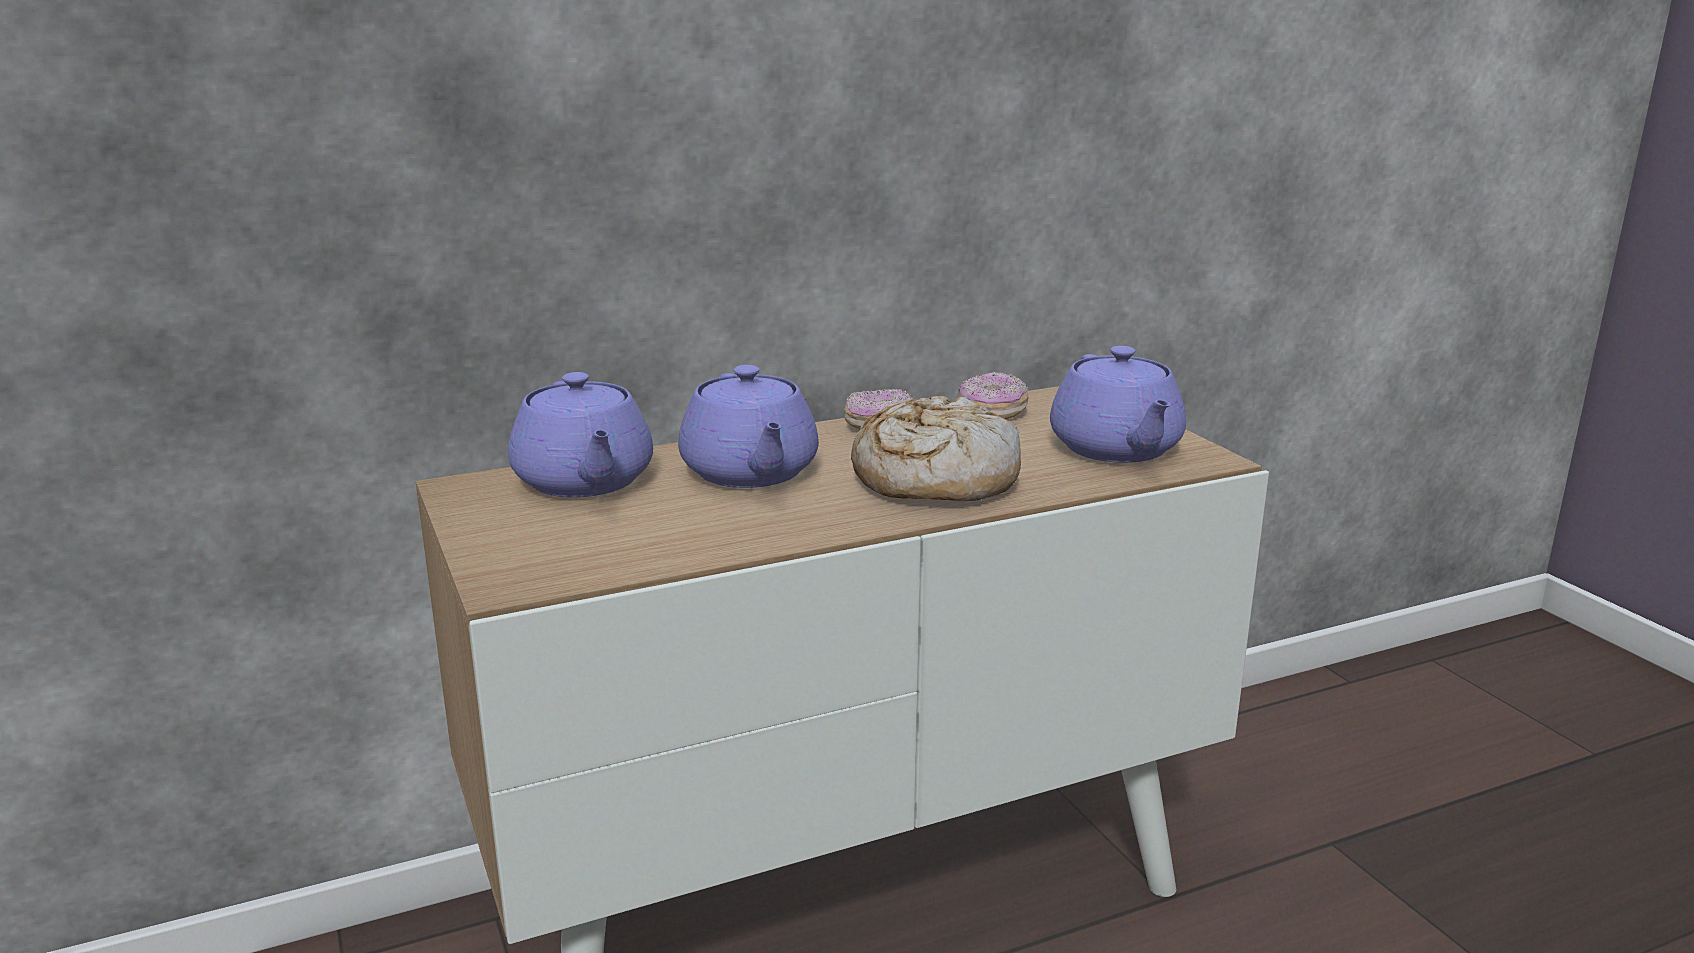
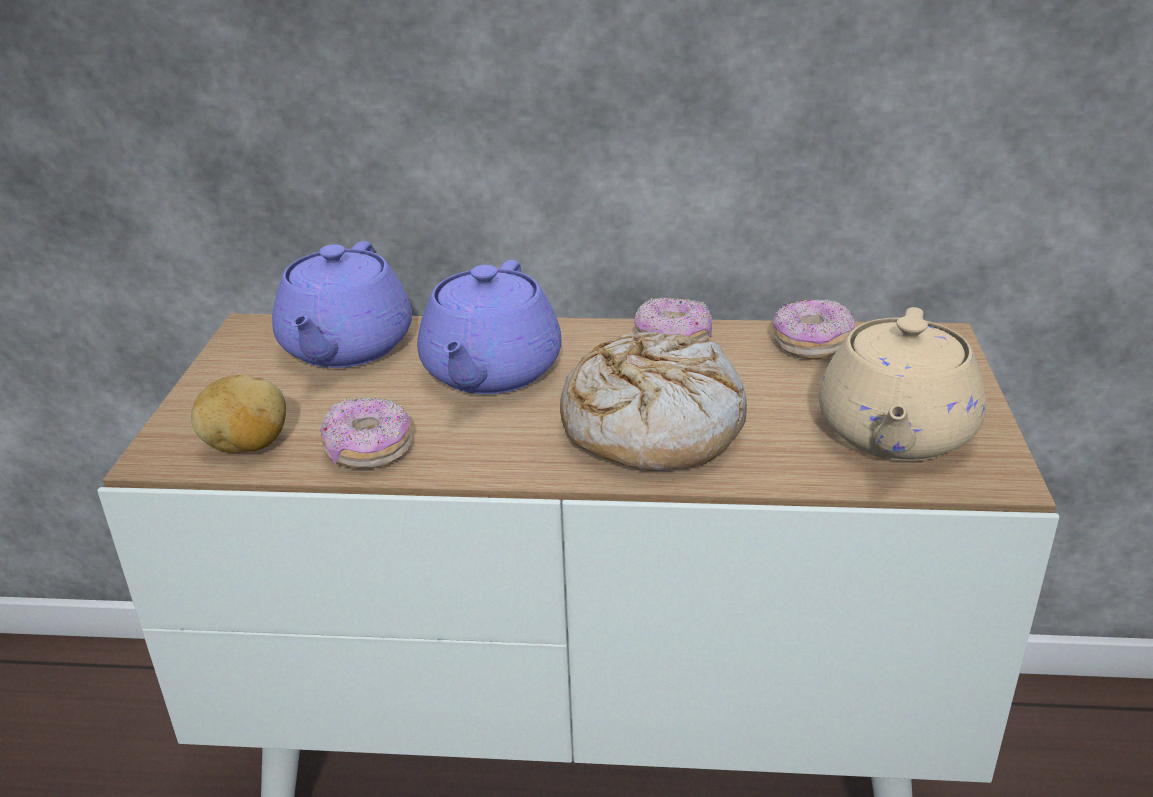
camera: 30 degrees right, 10 degrees up
(588, 562) = (246, 446): none -> potato
(712, 540) = (368, 451): none -> donut
(1116, 449) = (895, 433): purple teapot -> beige teapot

